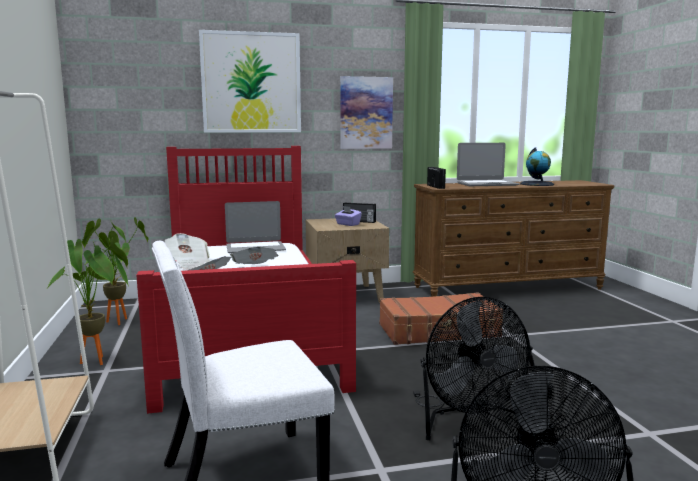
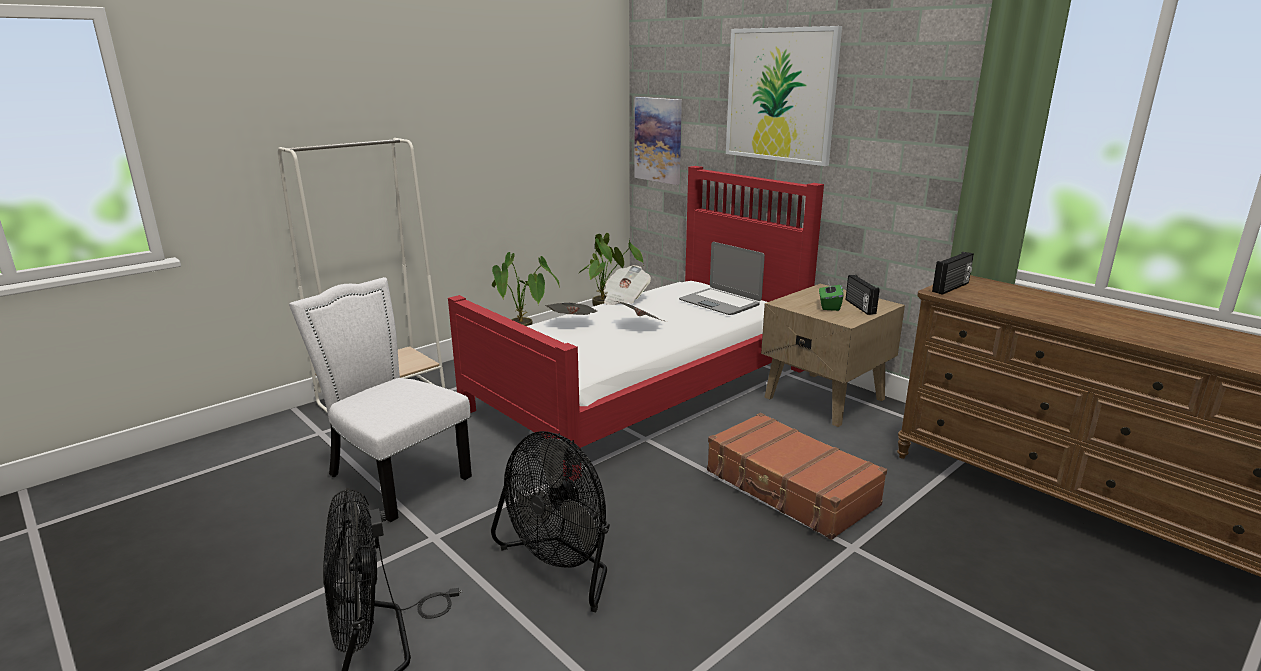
camera: 60 degrees right, 10 degrees up
(347, 224) = (829, 306): purple tissue box -> green tissue box
(366, 113) = (921, 147): picture -> picture (658, 140)
(487, 184) = (1065, 307): laptop -> none
(537, 184) = (1173, 337): globe -> none

